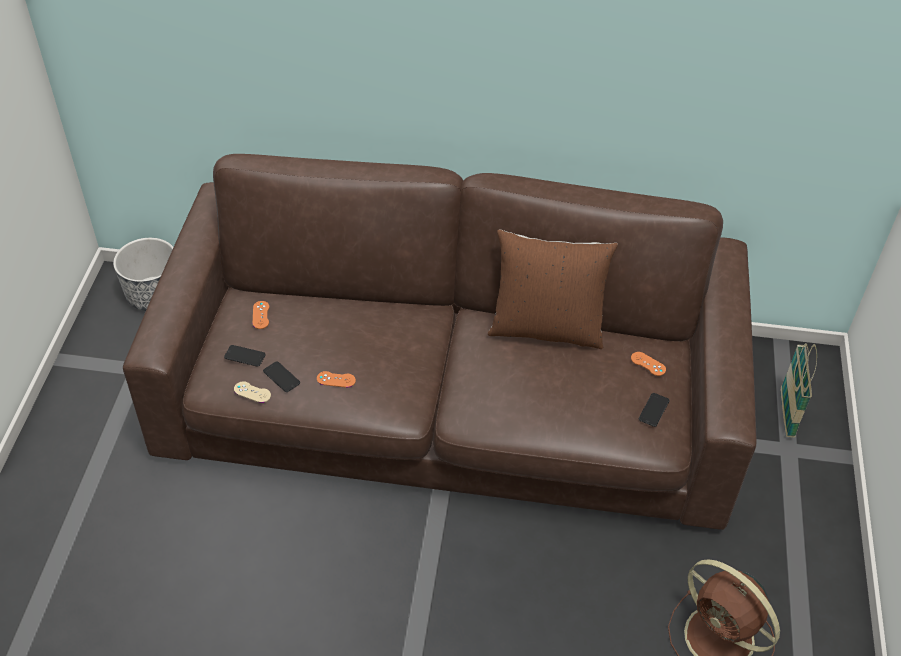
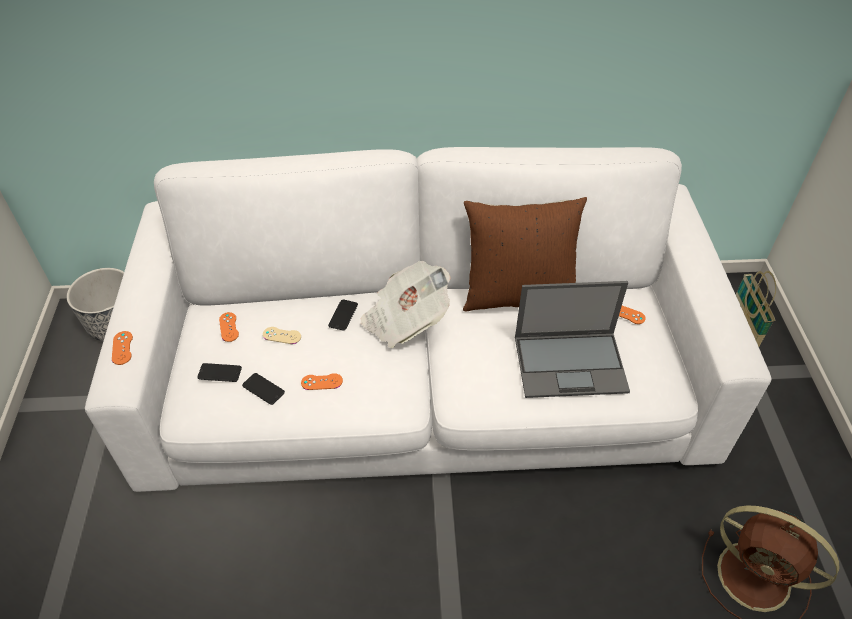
camera: 10 degrees left, 0 degrees up
(162, 318) = (122, 348): none -> orange game controller
(252, 392) = (234, 411): beige game controller -> beige game controller (282, 335)
(429, 334) = (405, 319): none -> newspaper
(448, 400) = (425, 379): brown sofa -> white sofa
(575, 402) = (571, 364): none -> laptop
(653, 410) = (649, 359): phone -> phone (343, 315)

